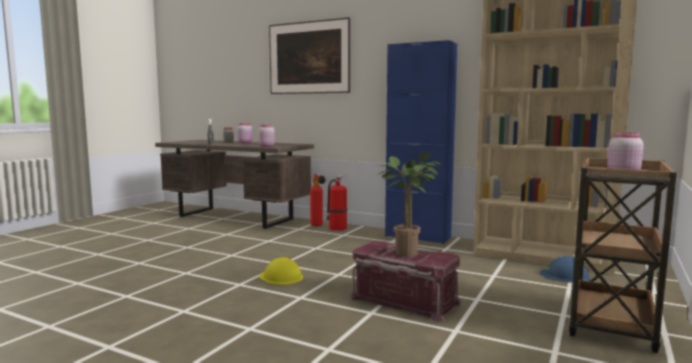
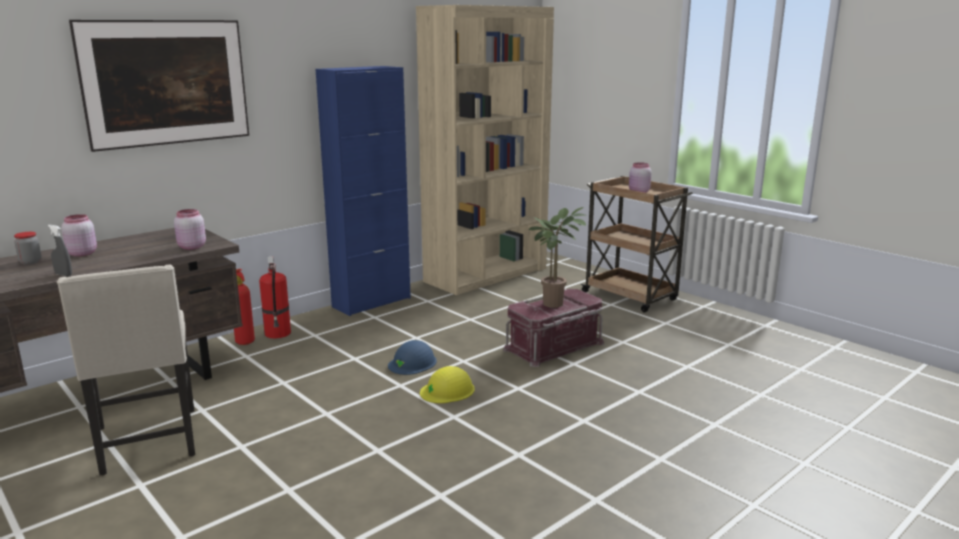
camera: 70 degrees left, 10 degrees up
(189, 233) = (148, 442): none -> beige chair
(565, 275) = (536, 281): blue hard hat -> blue hard hat (412, 363)

